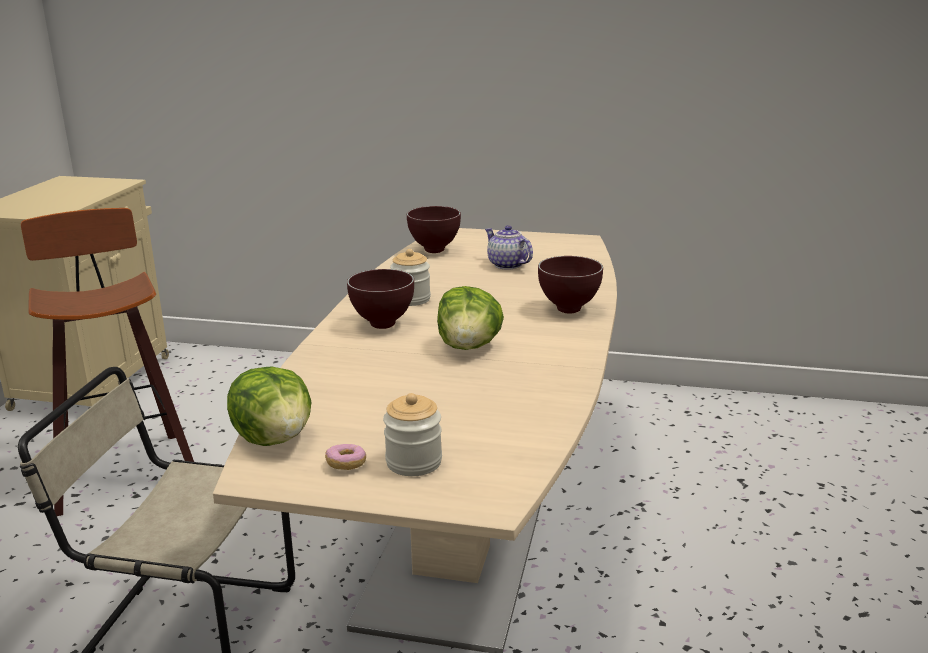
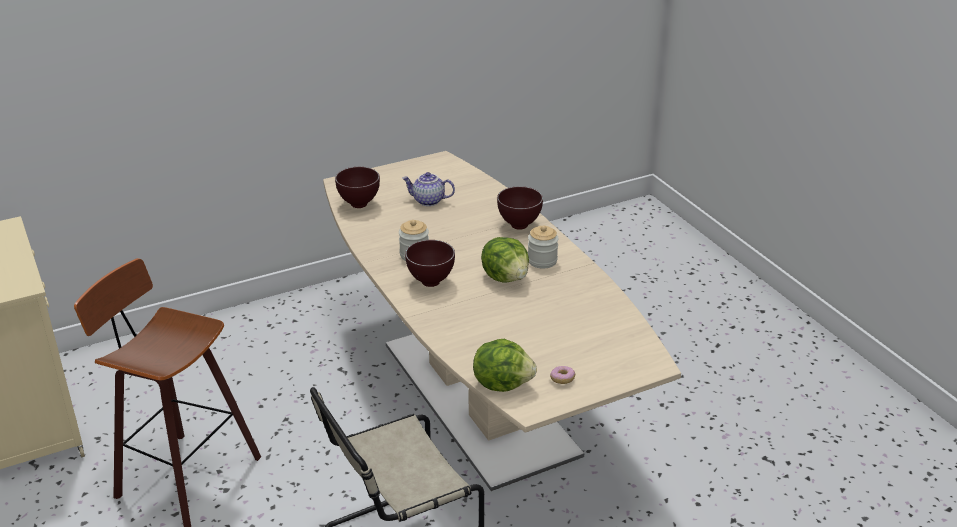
camera: 40 degrees left, 10 degrees up
(414, 462) = (590, 362): jar -> jar (542, 261)

